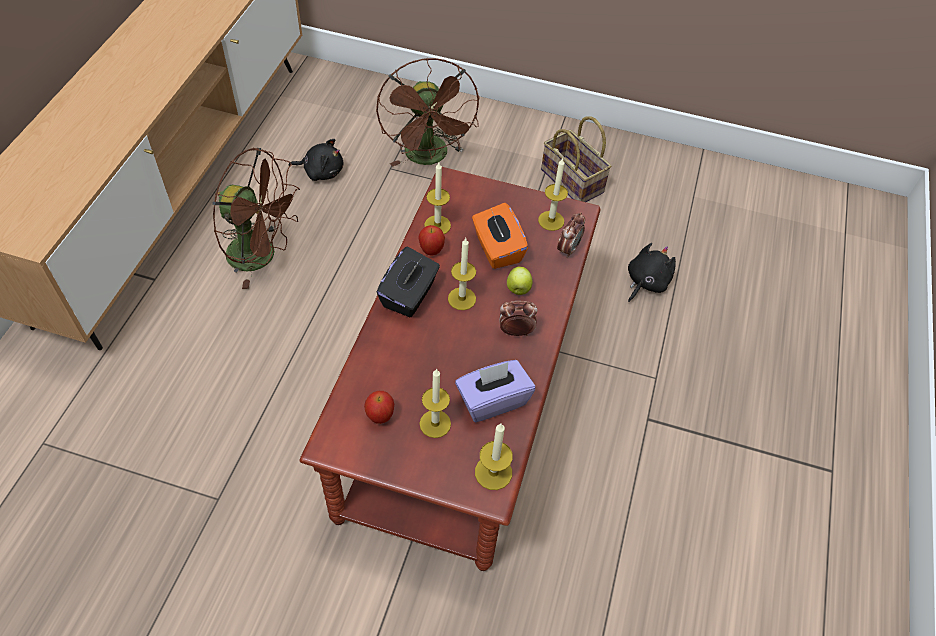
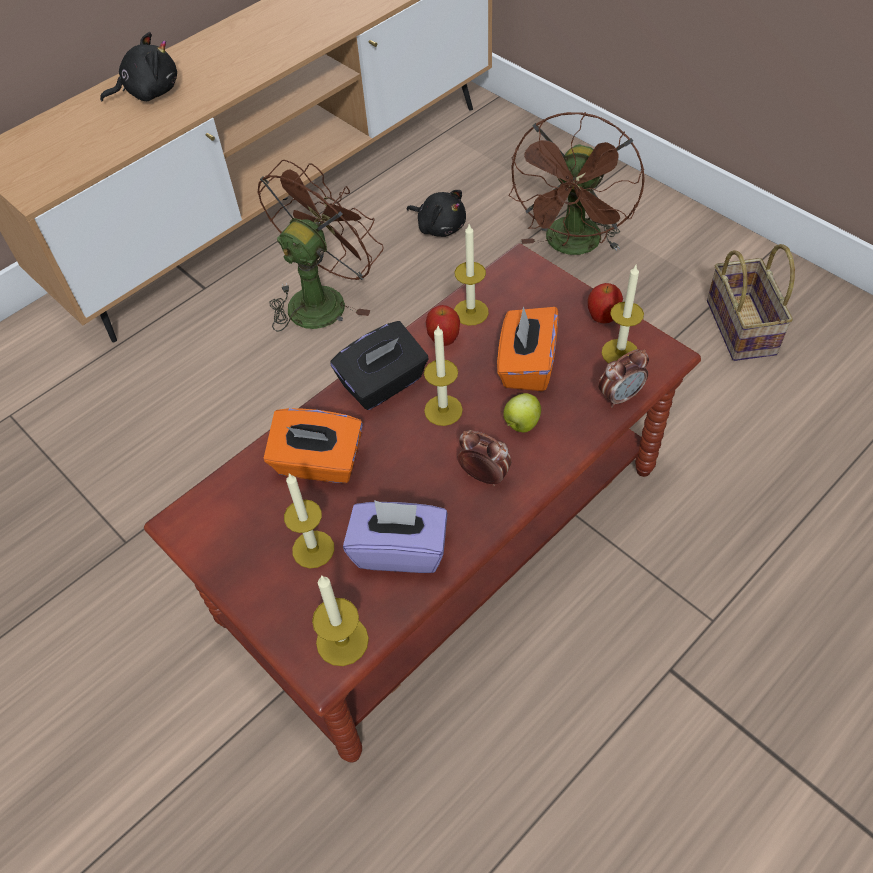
camera: 35 degrees right, 0 degrees up
(262, 255) = (323, 298): brown fan -> brown fan turned 105 degrees counterclockwise
(380, 416) = (257, 514): apple -> apple (602, 318)
(400, 366) = (318, 463): none -> orange tissue box
(645, 282) = (770, 490): black plush toy -> black plush toy (149, 92)

